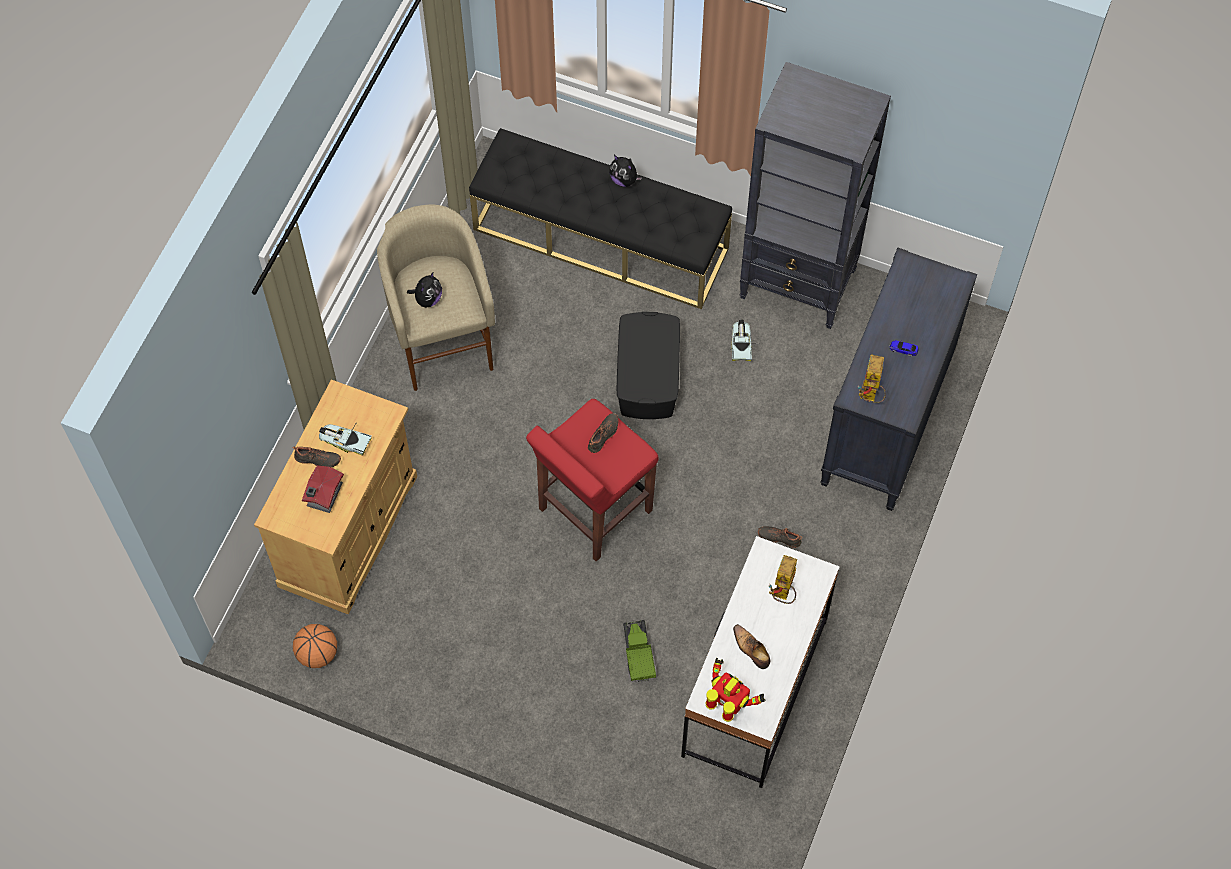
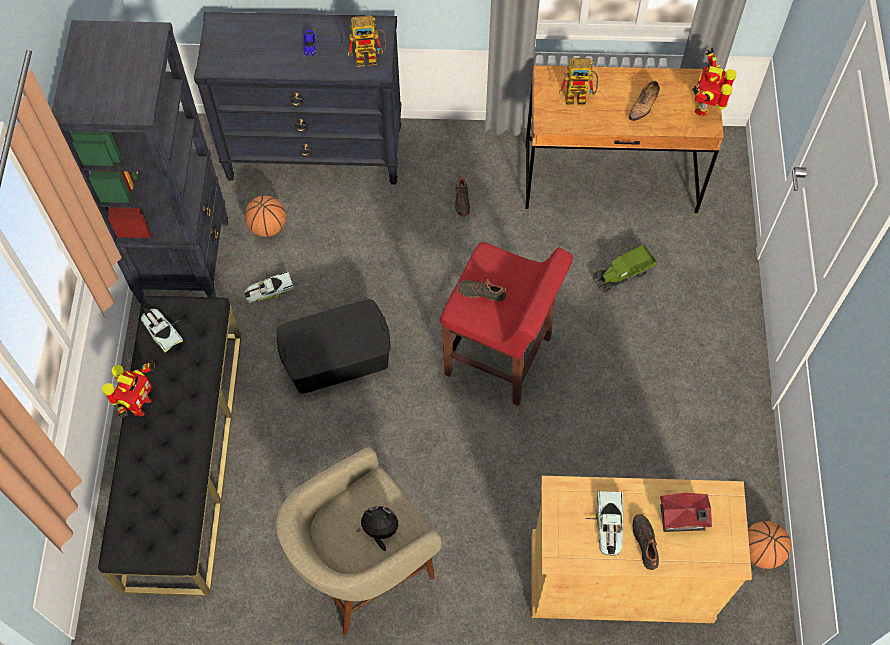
camera: 110 degrees left, 0 degrees up
(624, 180) = (139, 405): plush toy -> toy robot
(689, 210) = (162, 330): none -> toy car
(754, 688) = (610, 179): white desk -> brown desk
(812, 360) = (268, 227): none -> basketball

